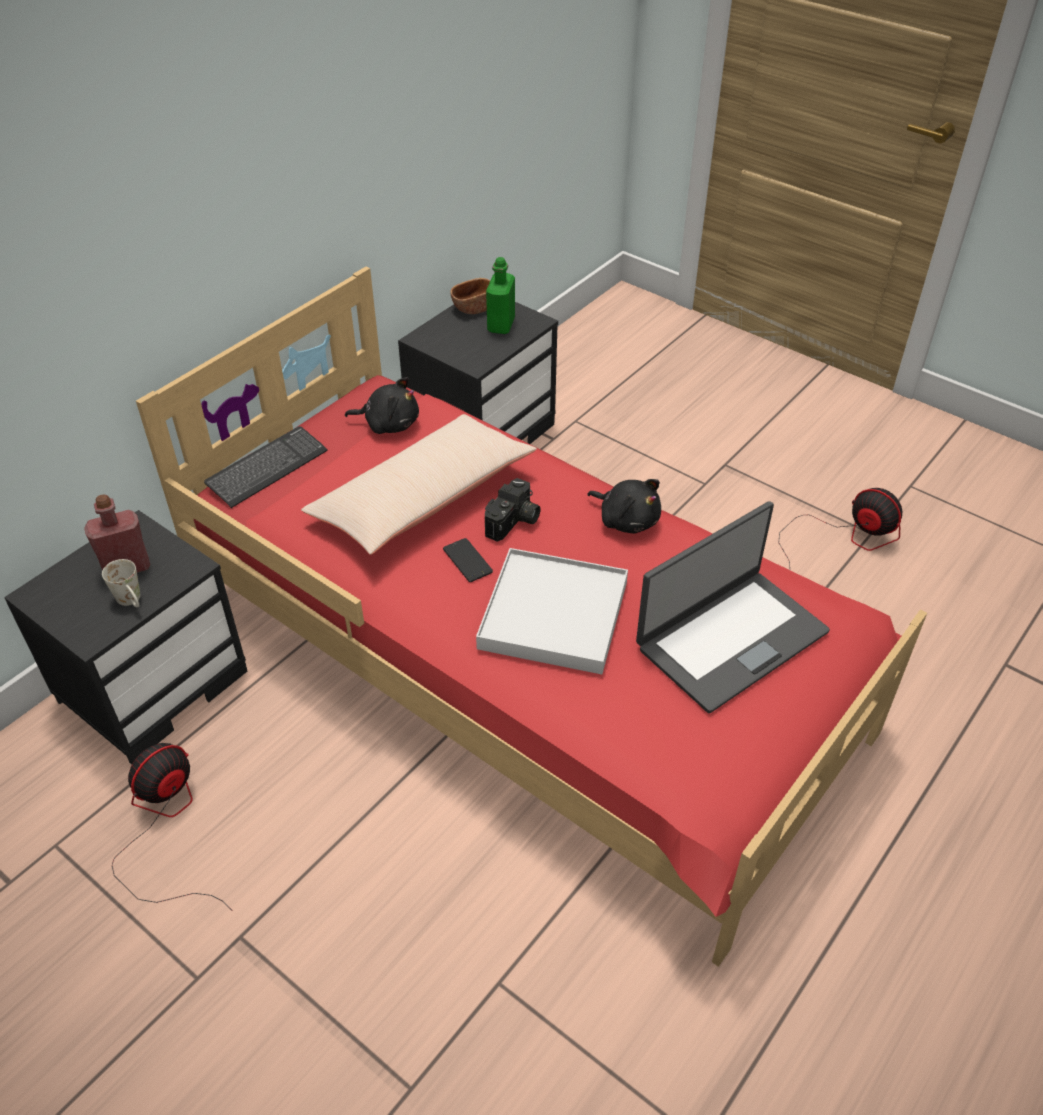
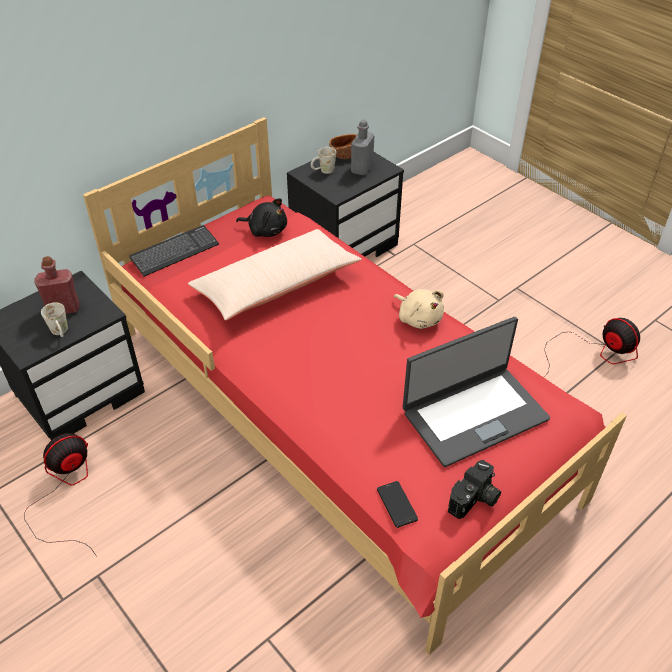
camera: 10 degrees right, 0 degrees up
(448, 333) = (323, 171): none -> white mug
(467, 560) = (296, 333): phone -> phone (397, 504)
(501, 325) = (362, 169): green bottle -> grey bottle
(514, 522) = (336, 310): camera -> camera (475, 500)
(553, 614) = (348, 380): white tray -> none
(626, 519) = (418, 318): black plush toy -> beige plush toy

